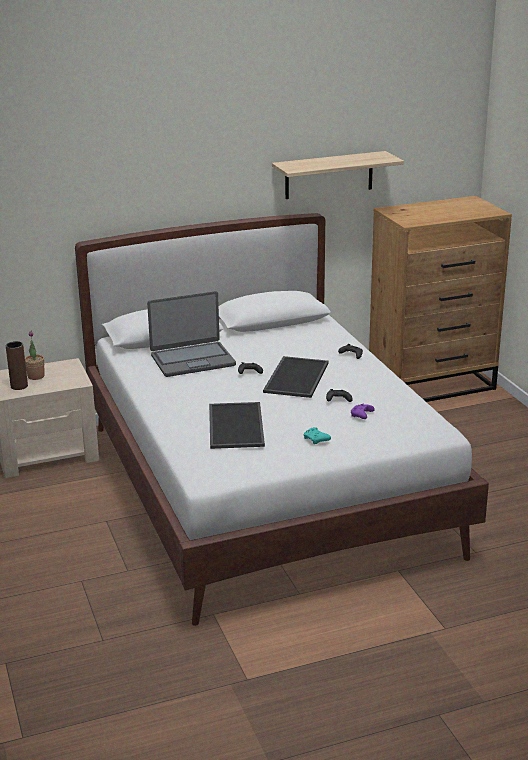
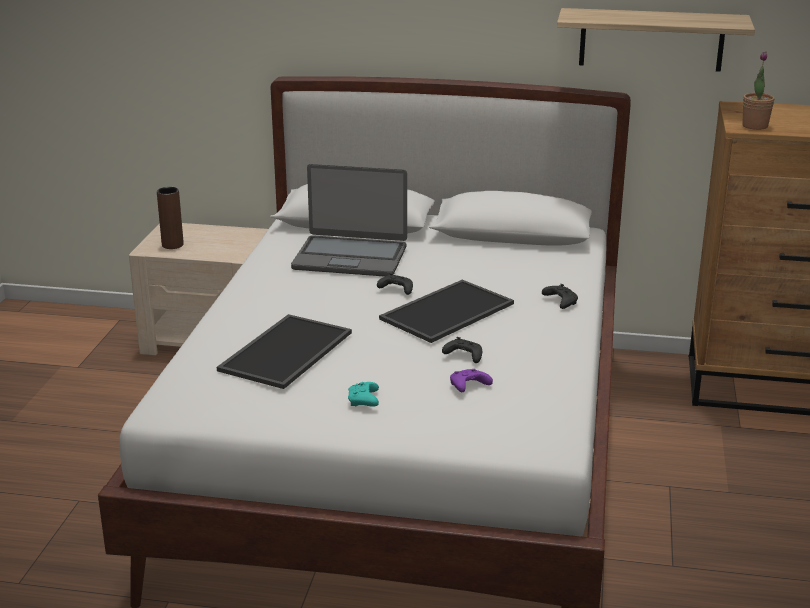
camera: 30 degrees right, 0 degrees up
(36, 376) = (203, 238): potted plant -> potted plant (755, 126)

